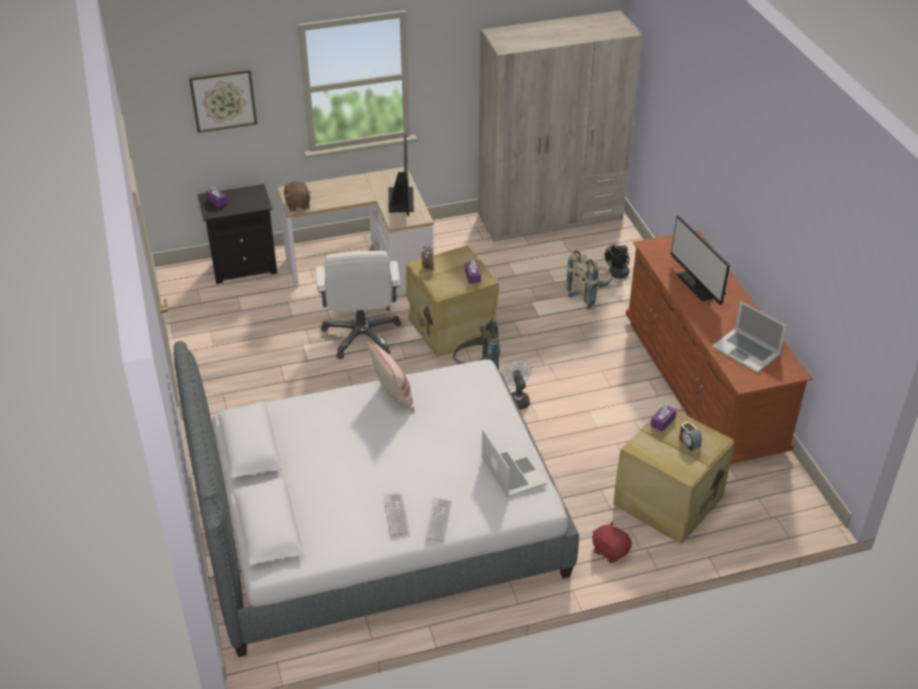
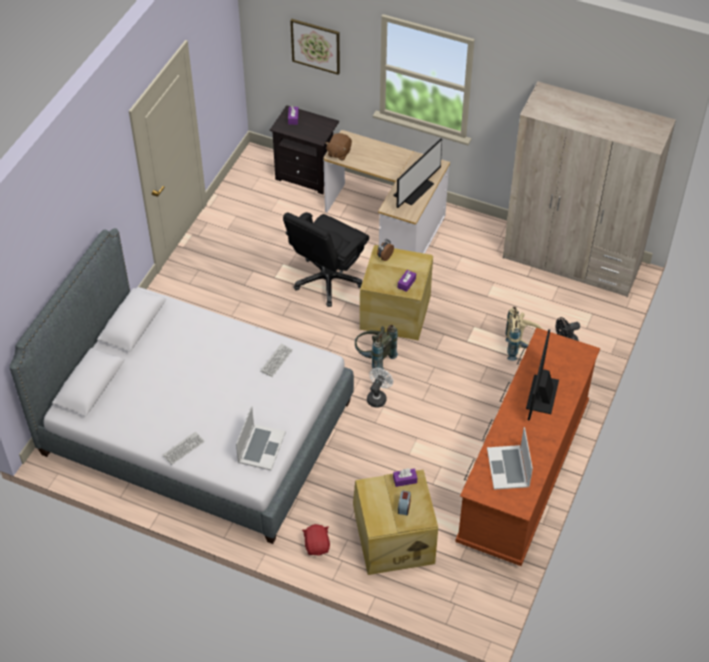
camera: 40 degrees right, 10 degrees up
(362, 335) = (328, 280): white office chair -> black office chair
(393, 396) = (250, 344): pillow -> none
(396, 515) = (164, 428): keyboard -> keyboard (276, 361)

